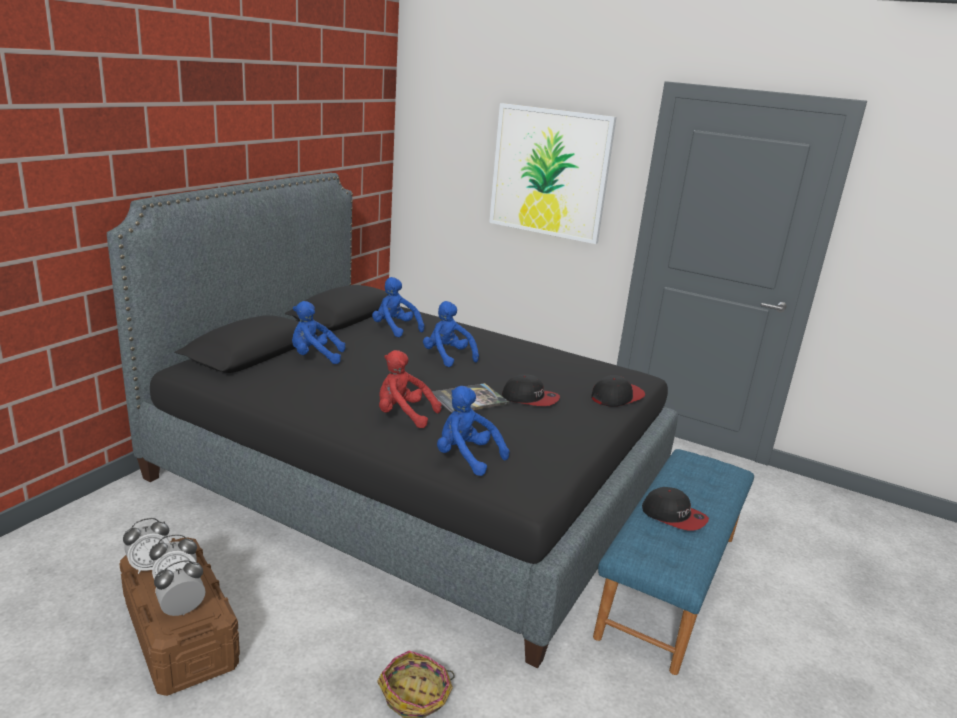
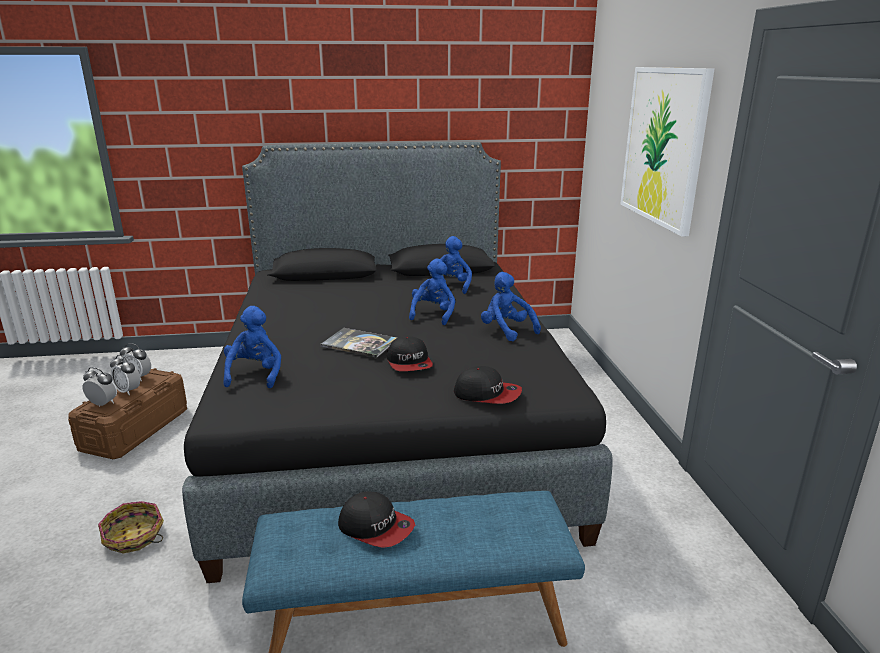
camera: 55 degrees right, 0 degrees up
(314, 357) = (349, 286): blue plush toy -> blue plush toy (506, 330)
(403, 415) = (297, 335): red plush toy -> none
(674, 516) = (376, 527): cap -> cap turned 60 degrees counterclockwise

